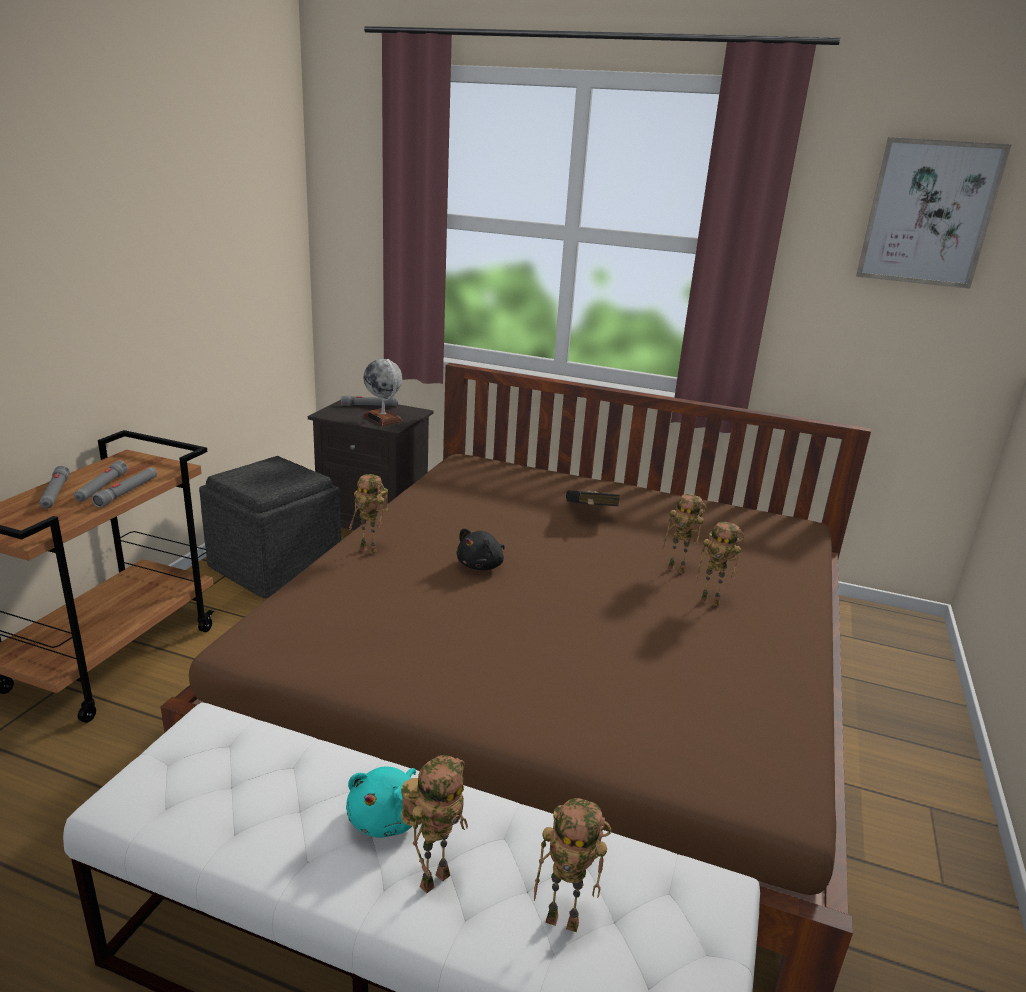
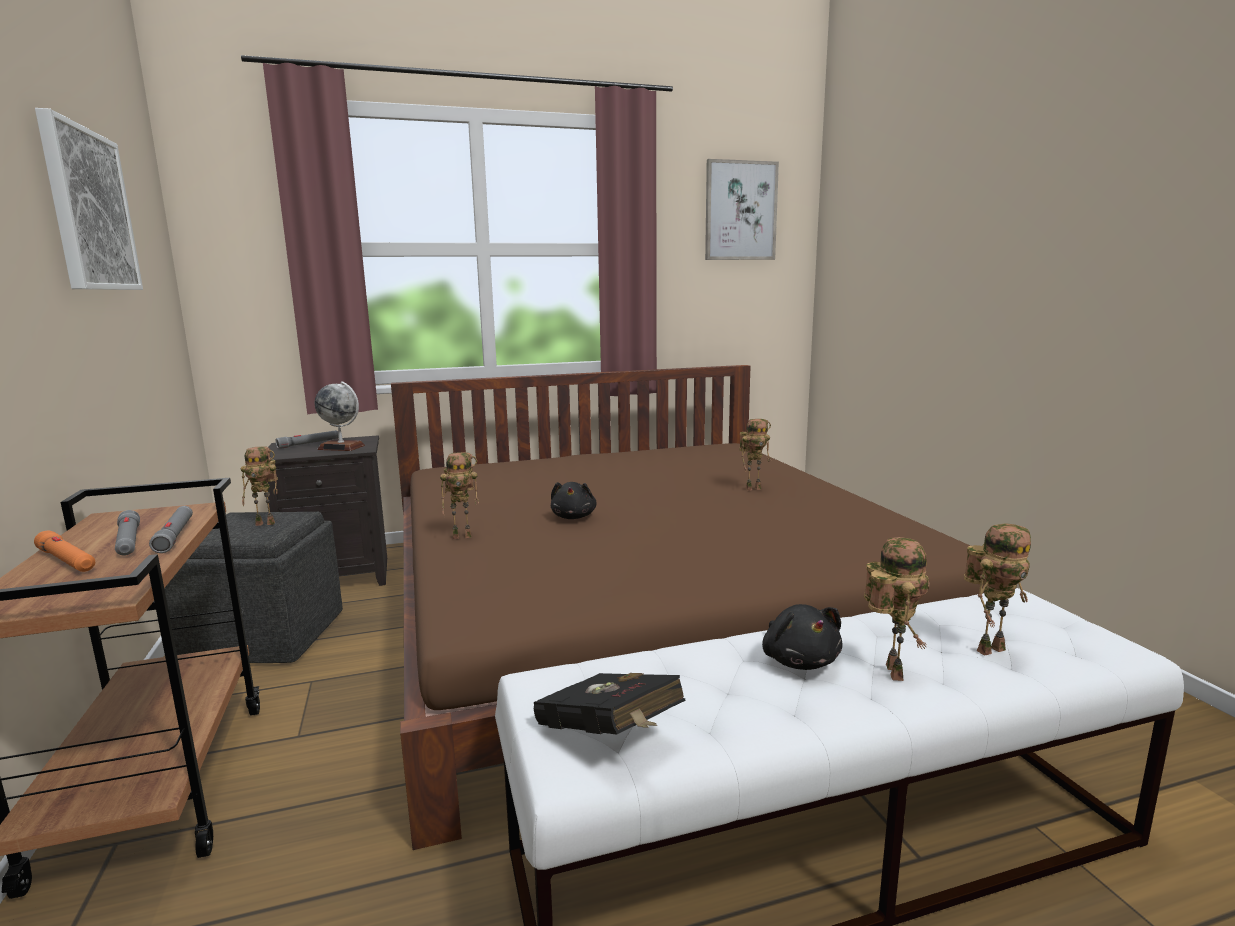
camera: 35 degrees left, 10 degrees down
(55, 493) = (67, 561): grey flashlight -> orange flashlight
(186, 199) = (89, 210): none -> picture
(388, 818) = (799, 660): turquoise plush toy -> black plush toy
(589, 515) = (594, 473): black book -> black book (610, 738)
(678, 569) = (705, 481): toy robot -> toy robot (267, 523)

